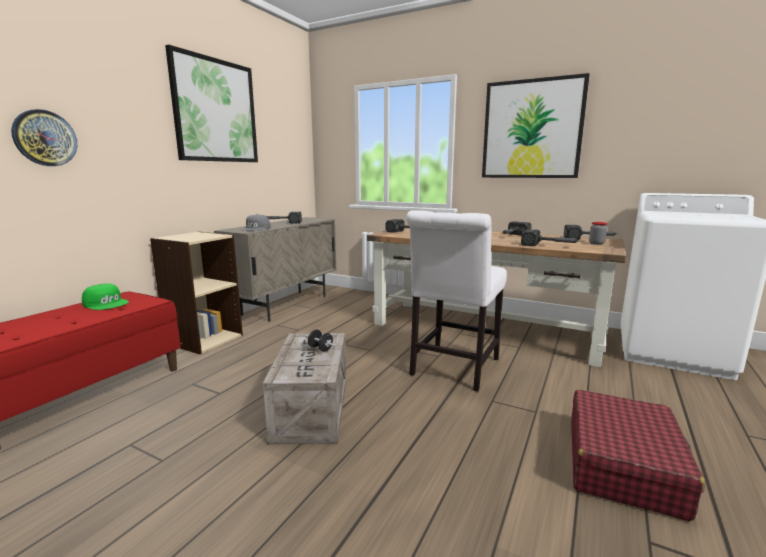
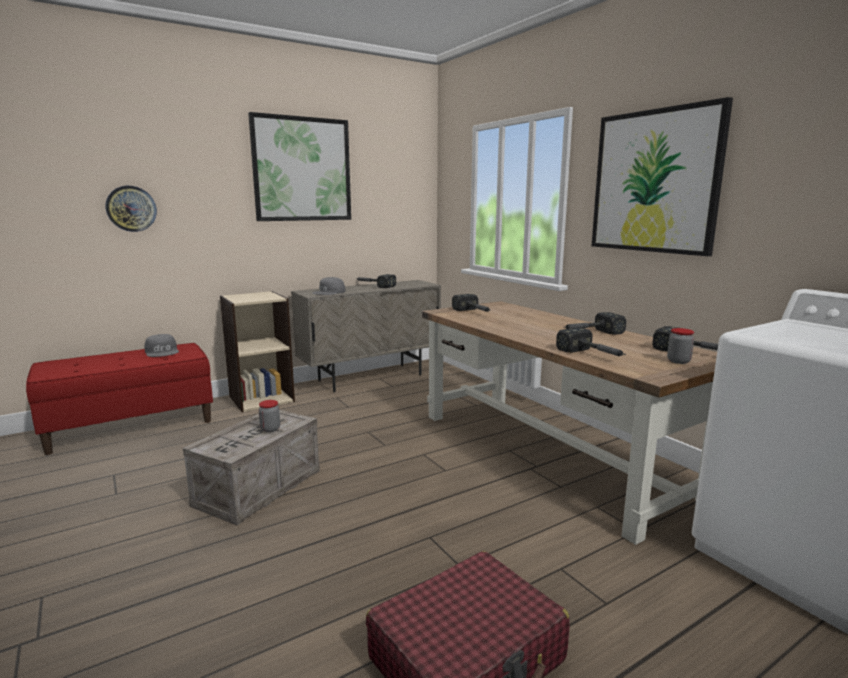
camera: 30 degrees right, 0 degrees up
(106, 303) = (162, 351): green cap -> grey cap
(320, 349) = (270, 429): black dumbbell -> jar
(453, 369) = (439, 489): white chair -> none

